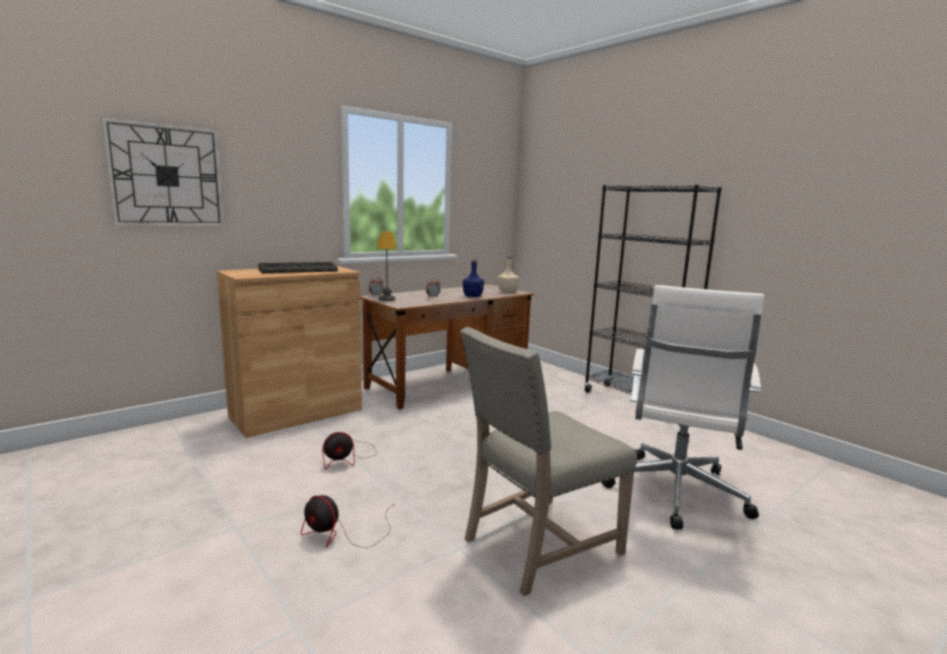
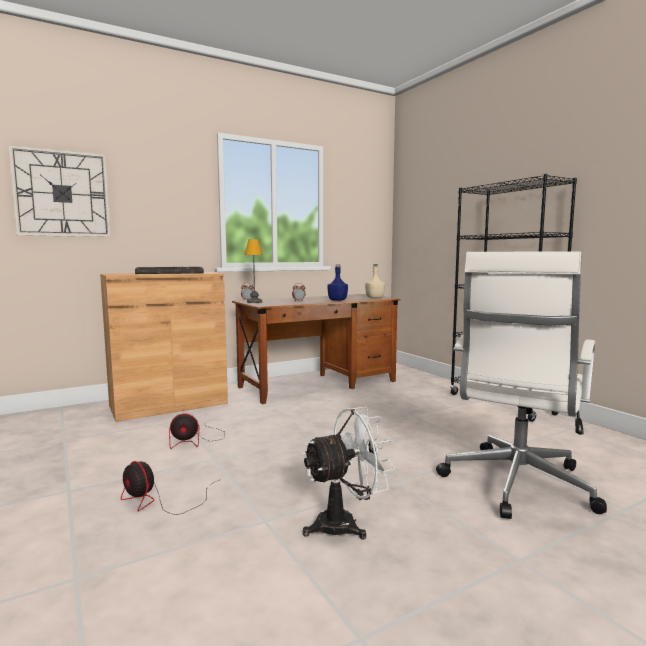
camera: 10 degrees right, 5 degrees down
(537, 545) = (345, 524): beige chair -> white fan

